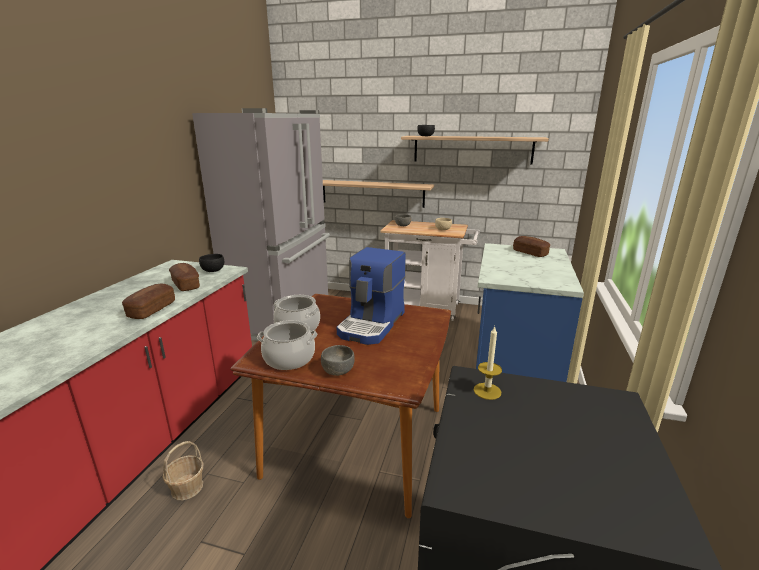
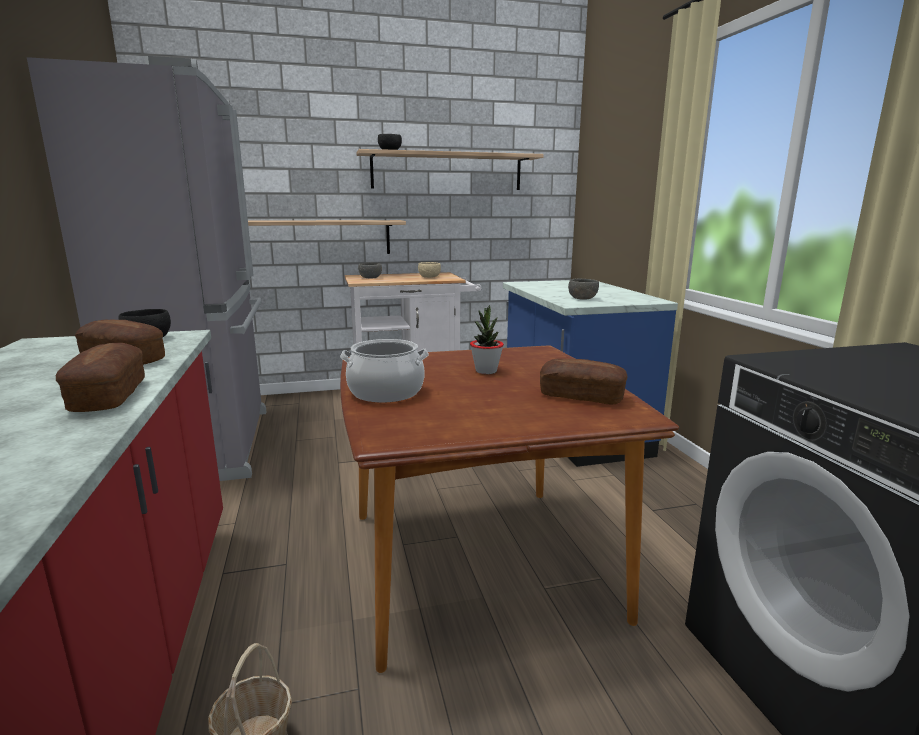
camera: 30 degrees left, 5 degrees down
(289, 359) = (437, 425): cooking pot -> none
(338, 370) = (529, 420): grey bowl -> grey bowl (582, 298)
(372, 324) = (486, 371): coffee machine -> potted plant
(487, 391) = (807, 365): candle -> none
(530, 253) = (566, 284): bread -> bread (581, 396)

